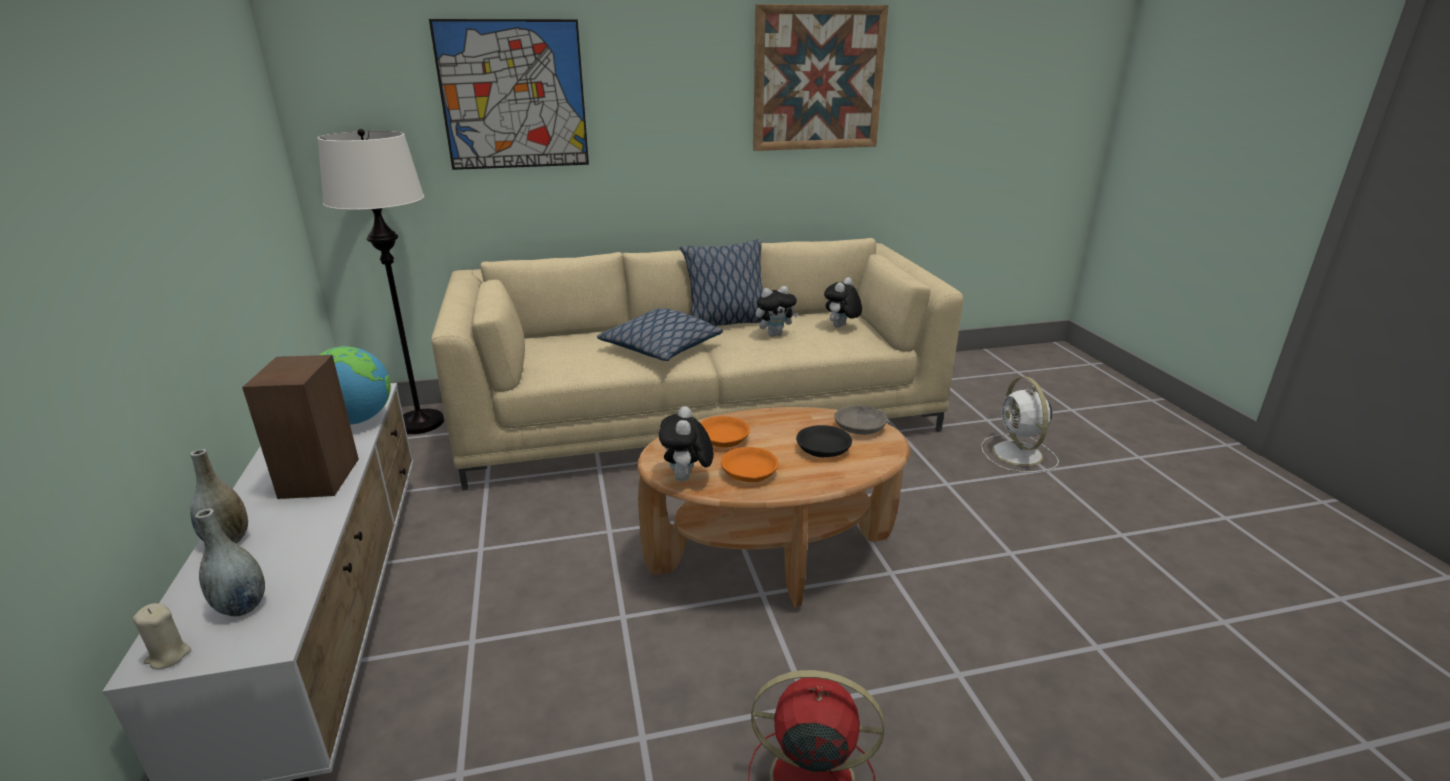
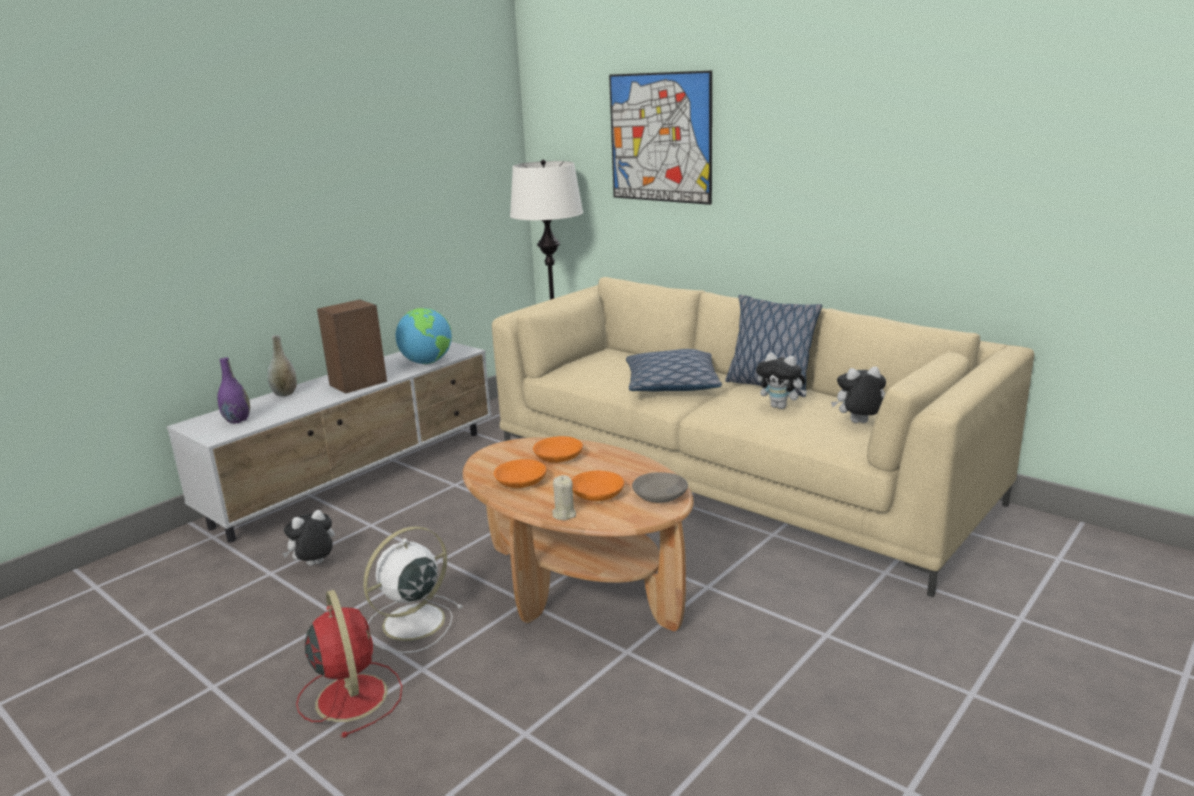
camera: 55 degrees right, 5 degrees down
(168, 656) = (194, 425): beige candle -> beige candle (564, 514)
(242, 607) = (237, 420): grey vase -> purple vase
(686, 478) = (485, 465): plush toy -> plush toy (314, 565)
(818, 79) = (953, 130): picture -> none
(822, 449) = (596, 493): black bowl -> orange bowl
(1018, 454) = (973, 664): white fan -> white fan (411, 623)

